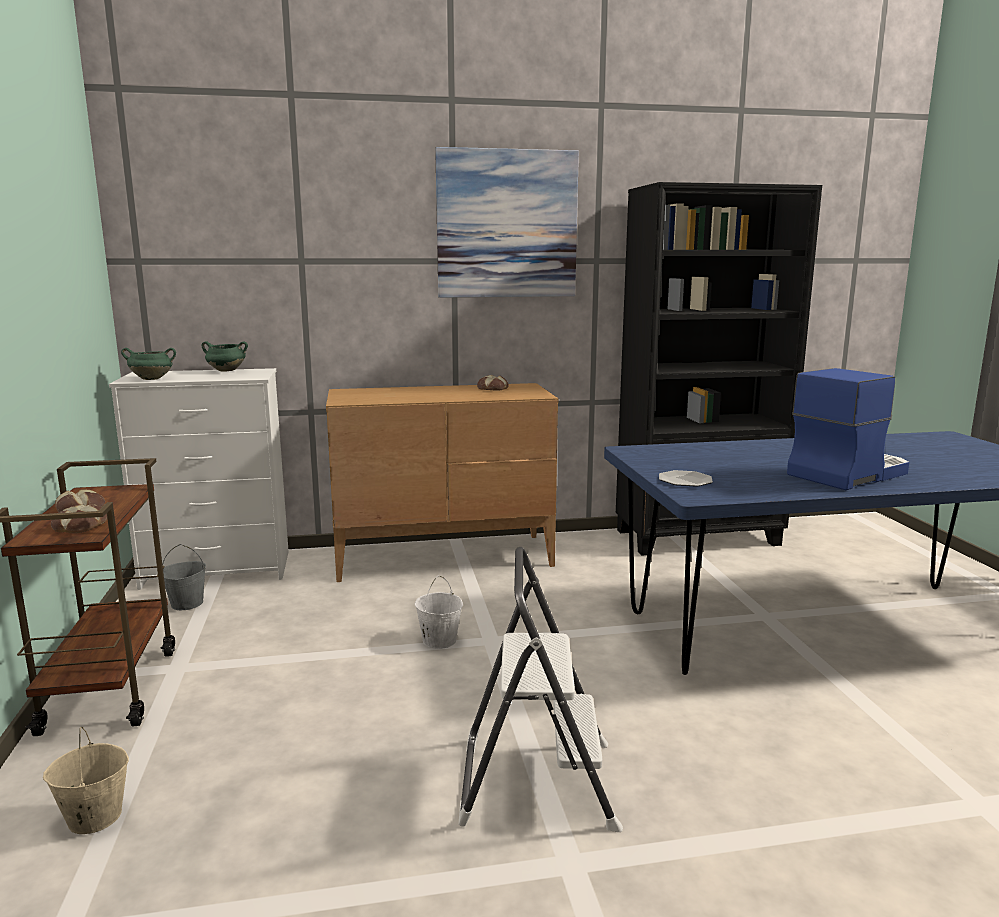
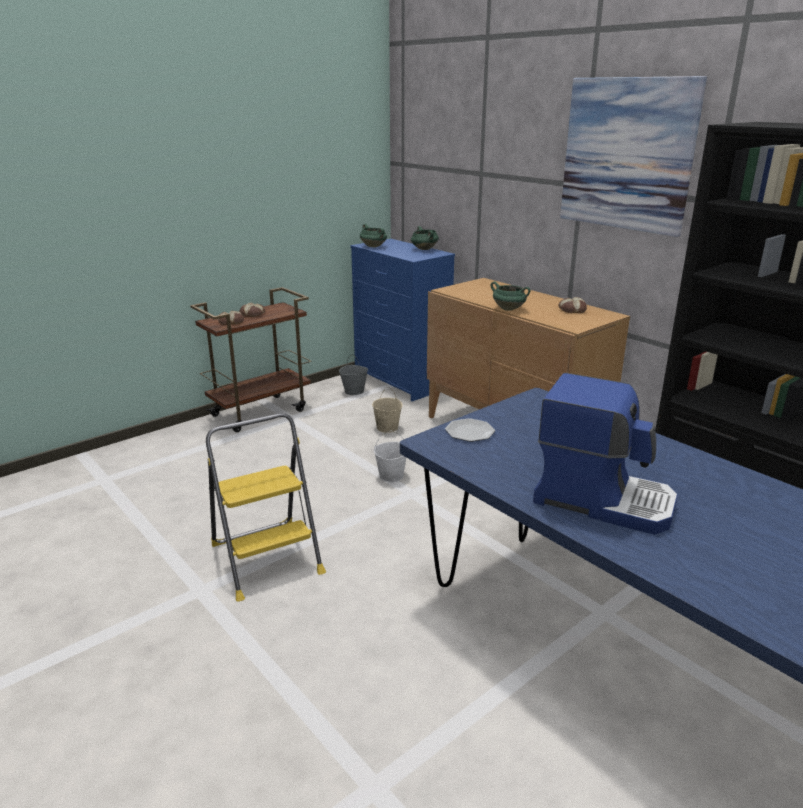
camera: 60 degrees right, 10 degrees up
(94, 817) = (169, 453): beige bucket -> beige bucket (387, 428)
(219, 569) = (402, 381): white dresser -> blue dresser
(452, 399) = (509, 309): none -> green cooking pot
(530, 780) = (265, 555): white step ladder -> yellow step ladder

